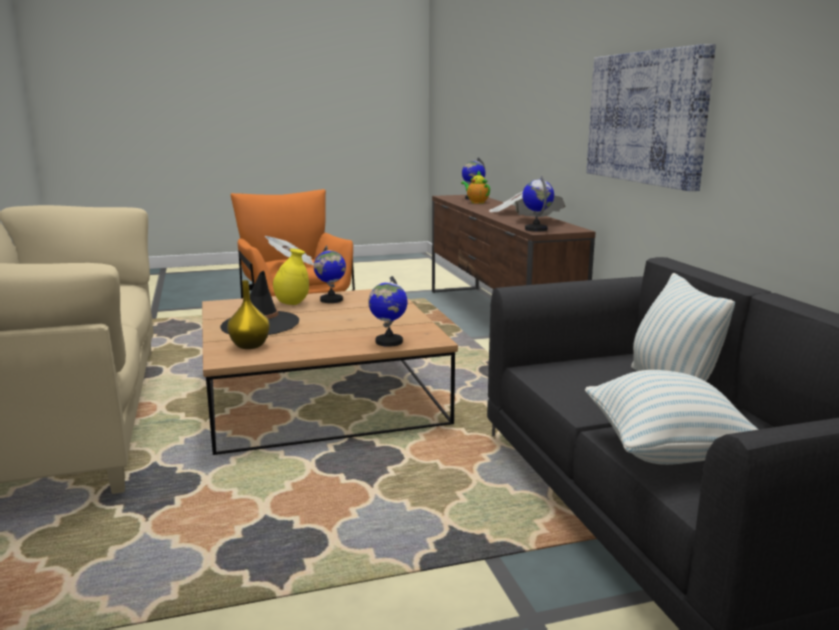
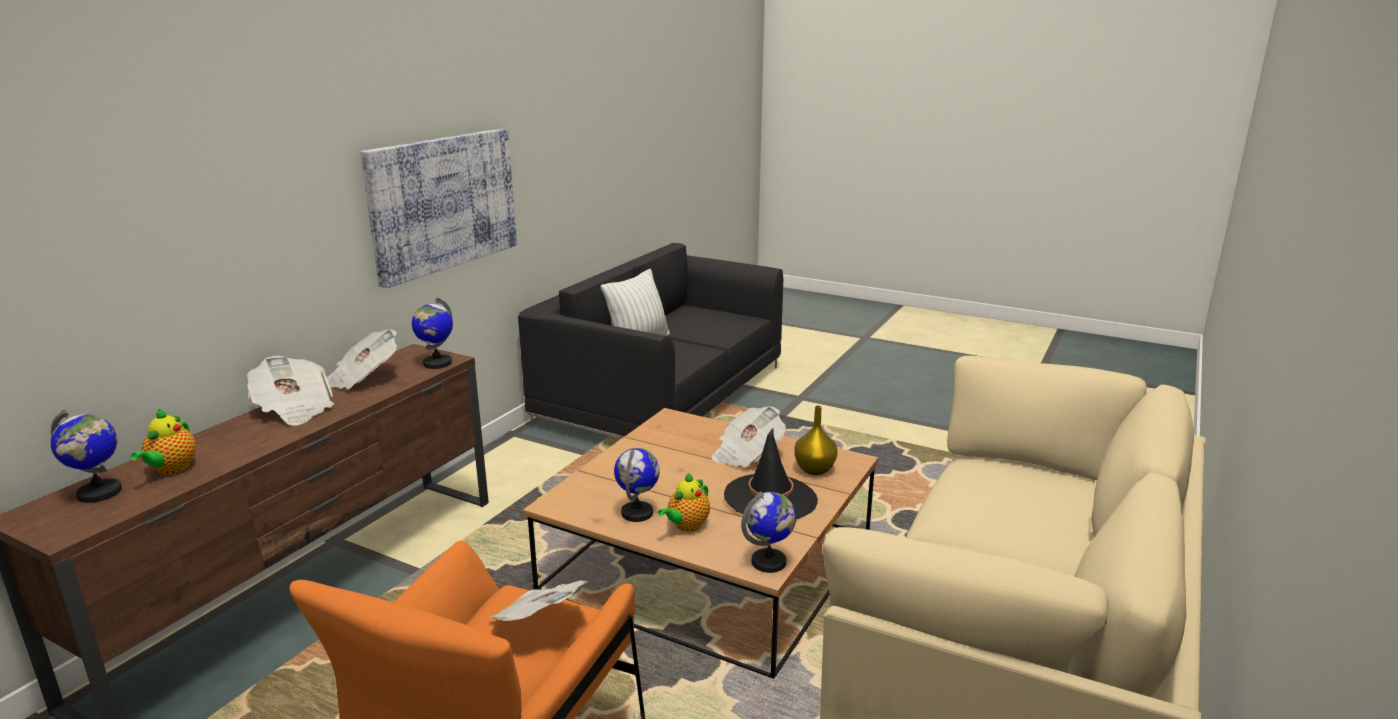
camera: 135 degrees left, 5 degrees up
(292, 303) = (686, 526): yellow vase -> teapot
(320, 338) = (746, 454): none -> newspaper
(388, 342) = (704, 429): globe -> globe (769, 562)
(667, 451) = (721, 329): pillow -> none

